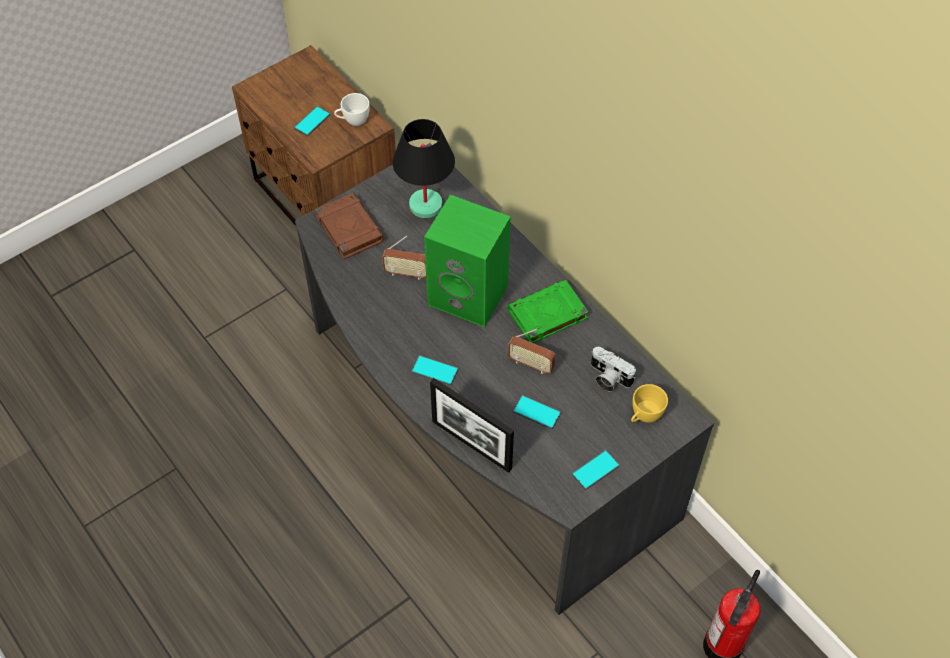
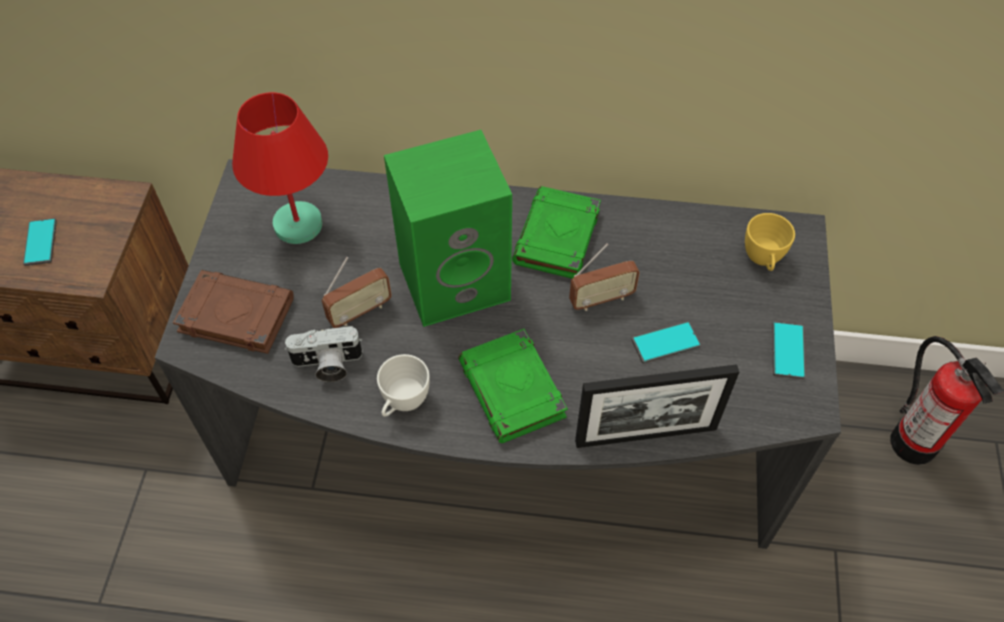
camera: 45 degrees left, 0 degrees up
(353, 120) = (93, 208): white cup -> white cup (403, 403)
(426, 205) = (299, 224): black table lamp -> red table lamp
(434, 370) = (513, 390): phone -> green book
(608, 378) = (687, 251): camera -> camera (327, 365)

